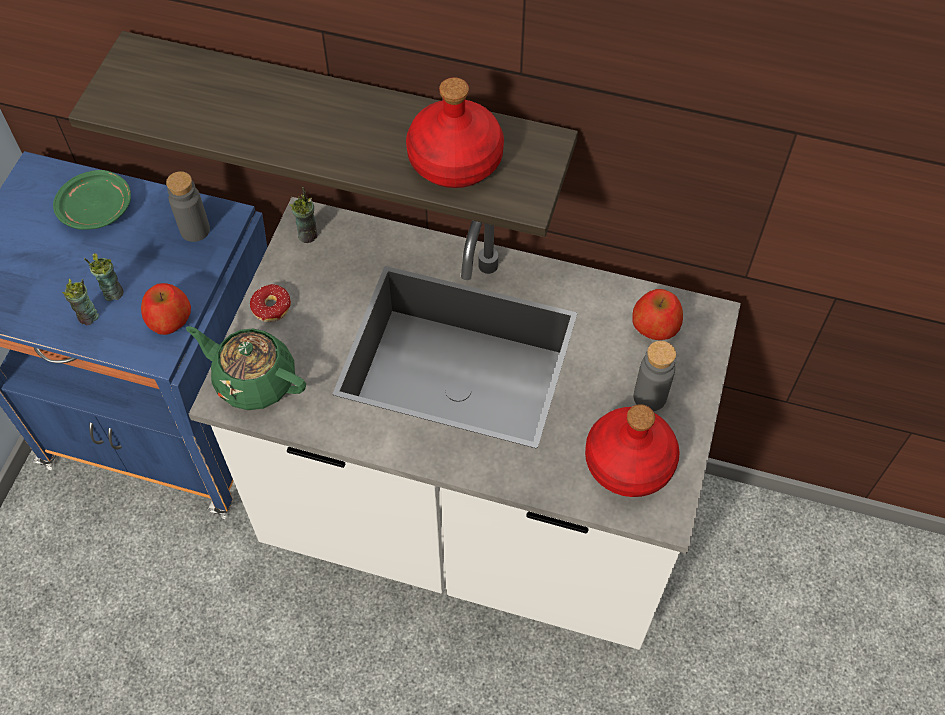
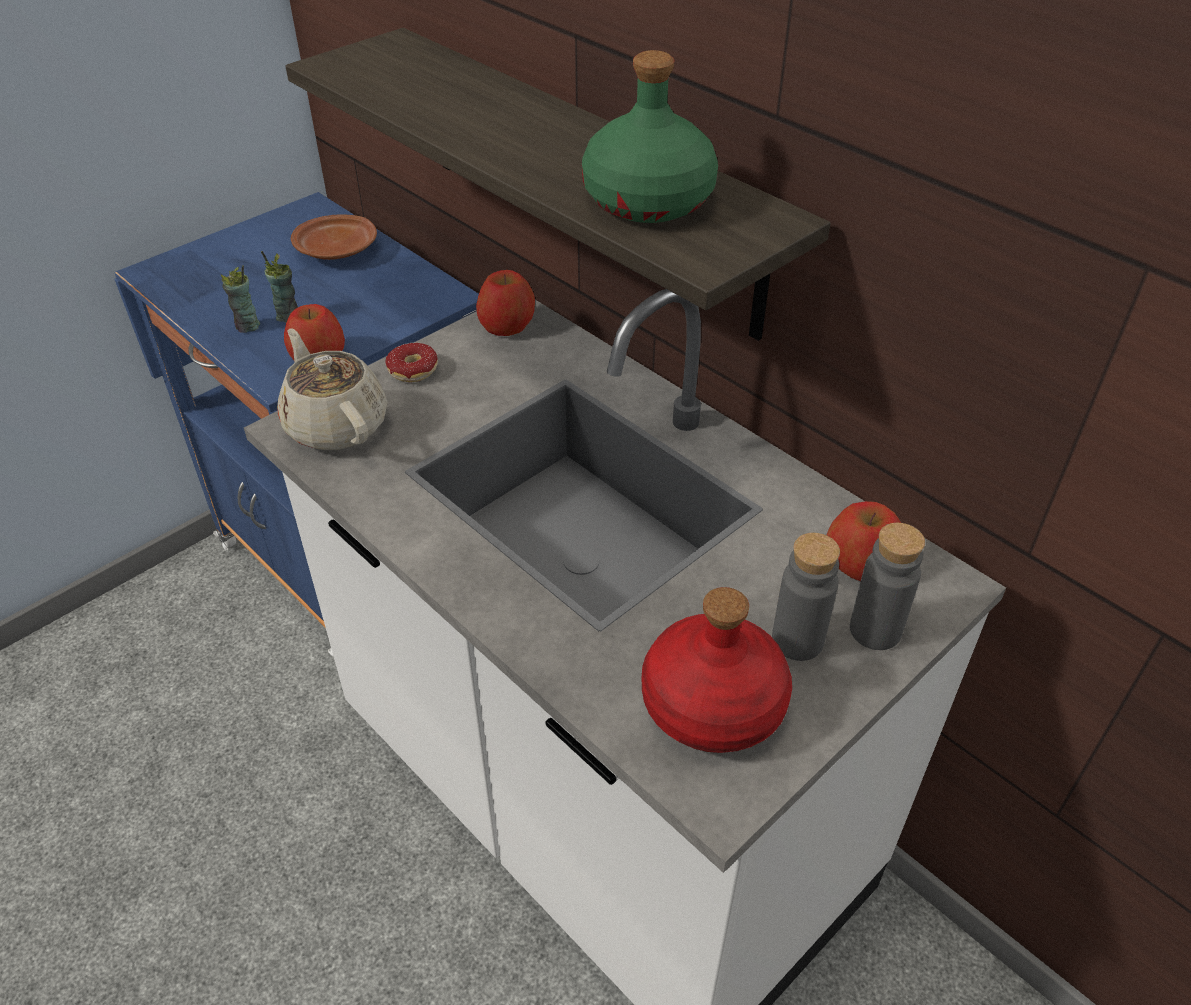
camera: 30 degrees right, 15 degrees down
(97, 208) = (338, 250): green plate -> brown plate
(195, 230) = (410, 296): grey bottle -> grey bottle (875, 630)
(254, 380) = (336, 424): green teapot -> beige teapot
(308, 235) = (507, 325): cup -> apple
(455, 161) = (647, 202): red bottle -> green bottle

